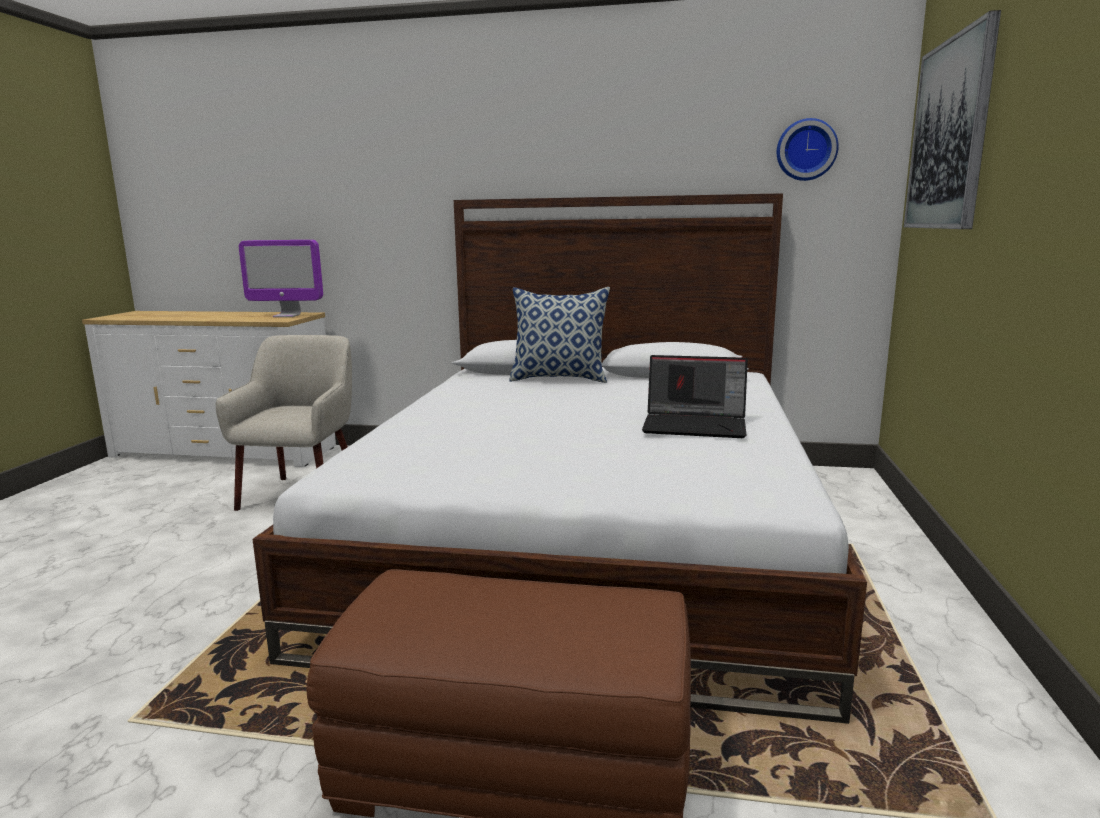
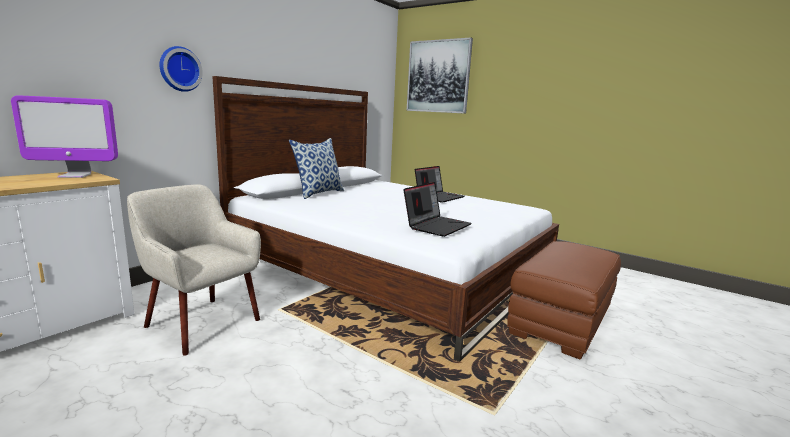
camera: 65 degrees left, 0 degrees up
(287, 316) = (75, 176): monitor -> monitor turned 45 degrees clockwise
(435, 451) = (437, 226): none -> laptop
(806, 150) = (369, 72): wall clock -> wall clock (179, 69)

